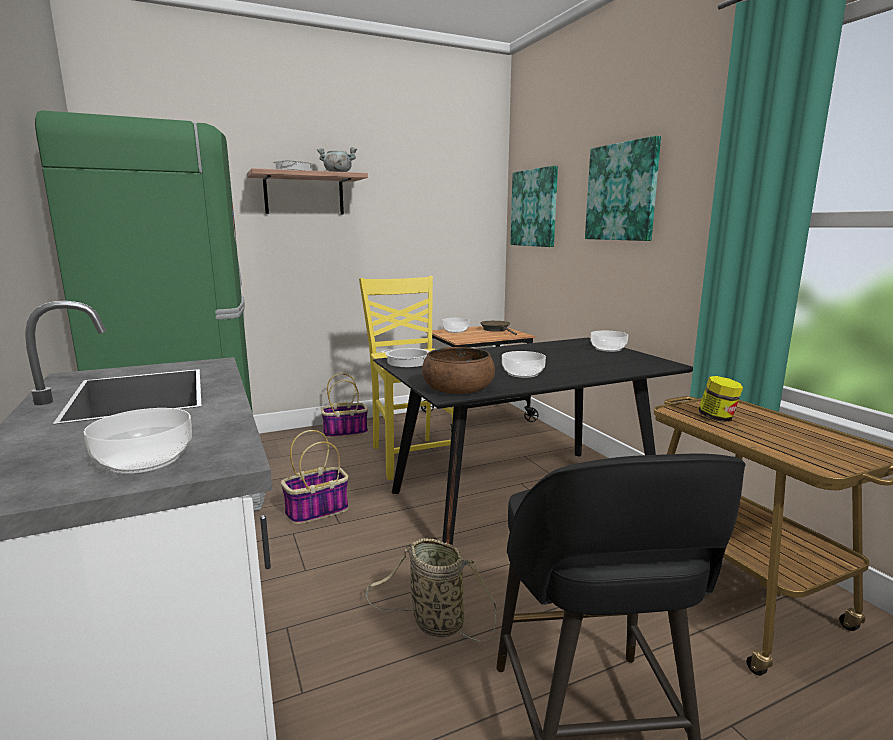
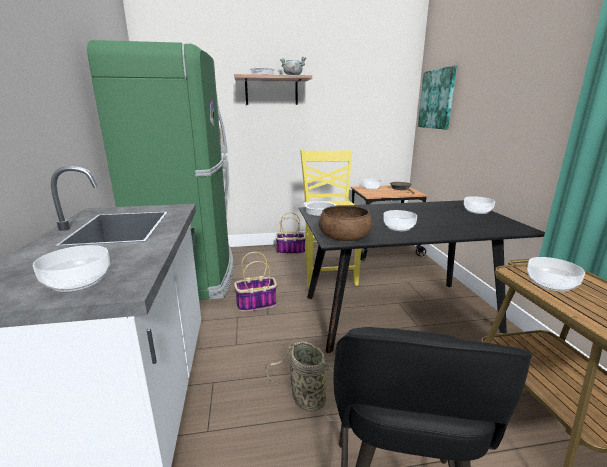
camera: 15 degrees right, 5 degrees up
(622, 192) = (504, 86): picture -> none
(717, 418) = (550, 283): jar -> bowl

